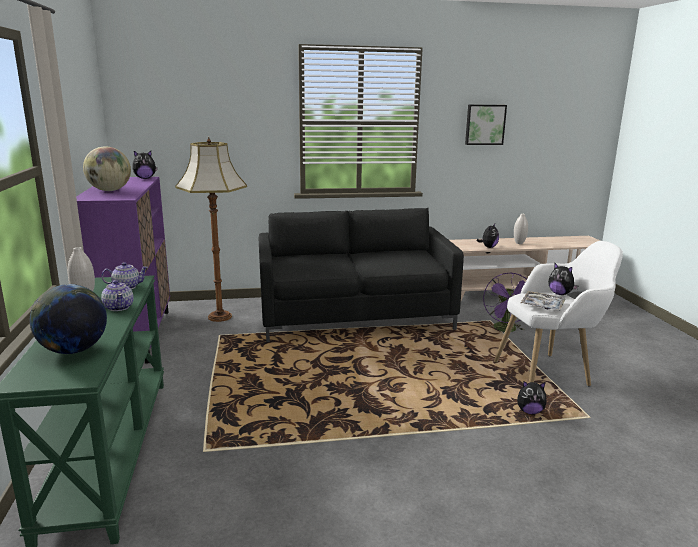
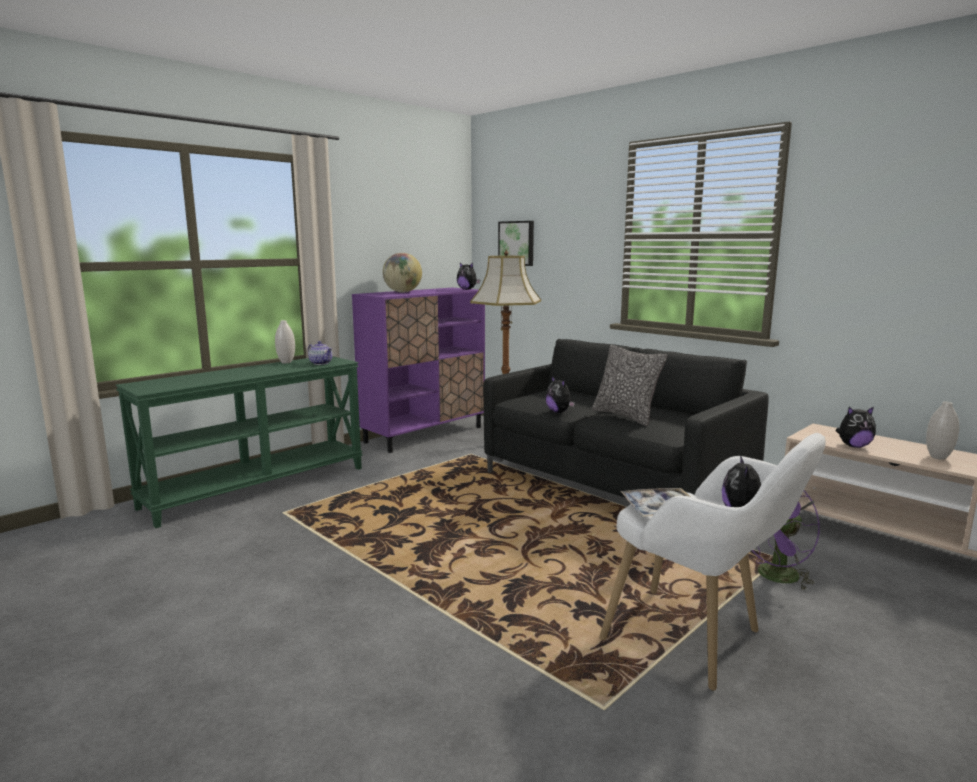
camera: 55 degrees right, 5 degrees down
(74, 350) = (189, 380): globe -> none
(119, 307) = (277, 370): teapot -> none
(382, 262) = (625, 416): none -> pillow
(484, 124) = (901, 237): picture -> picture (517, 243)
(529, 411) = (550, 651): plush toy -> plush toy (559, 412)

